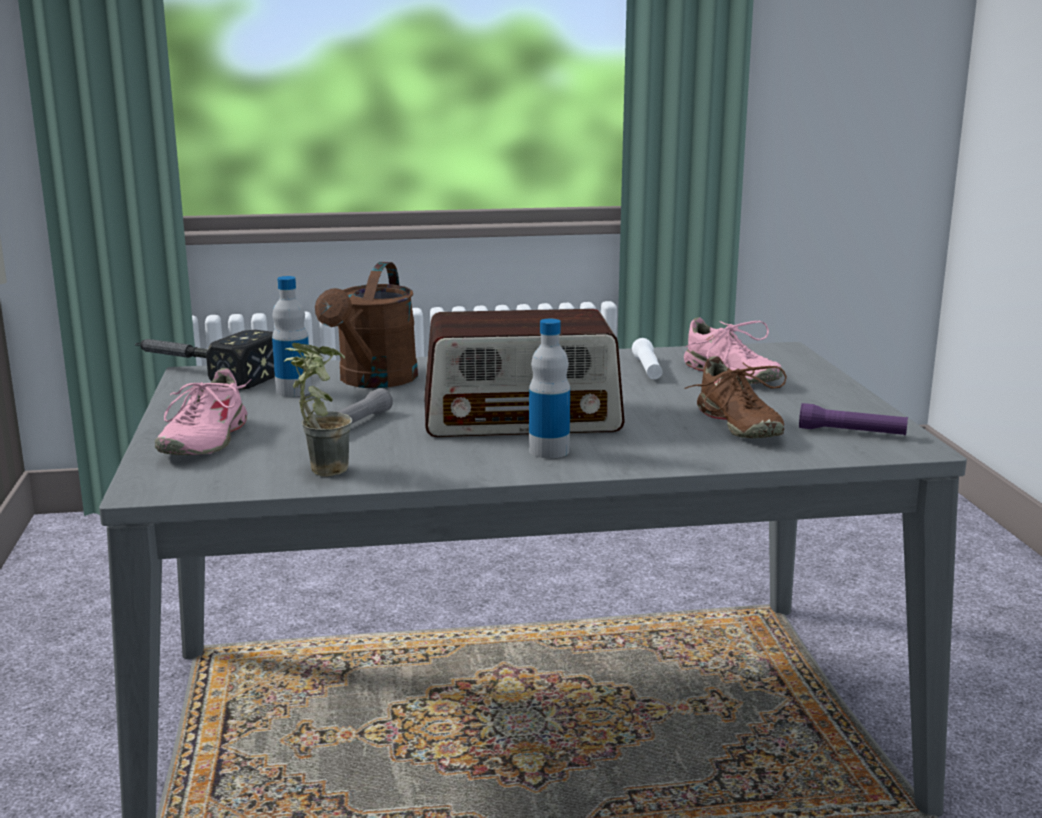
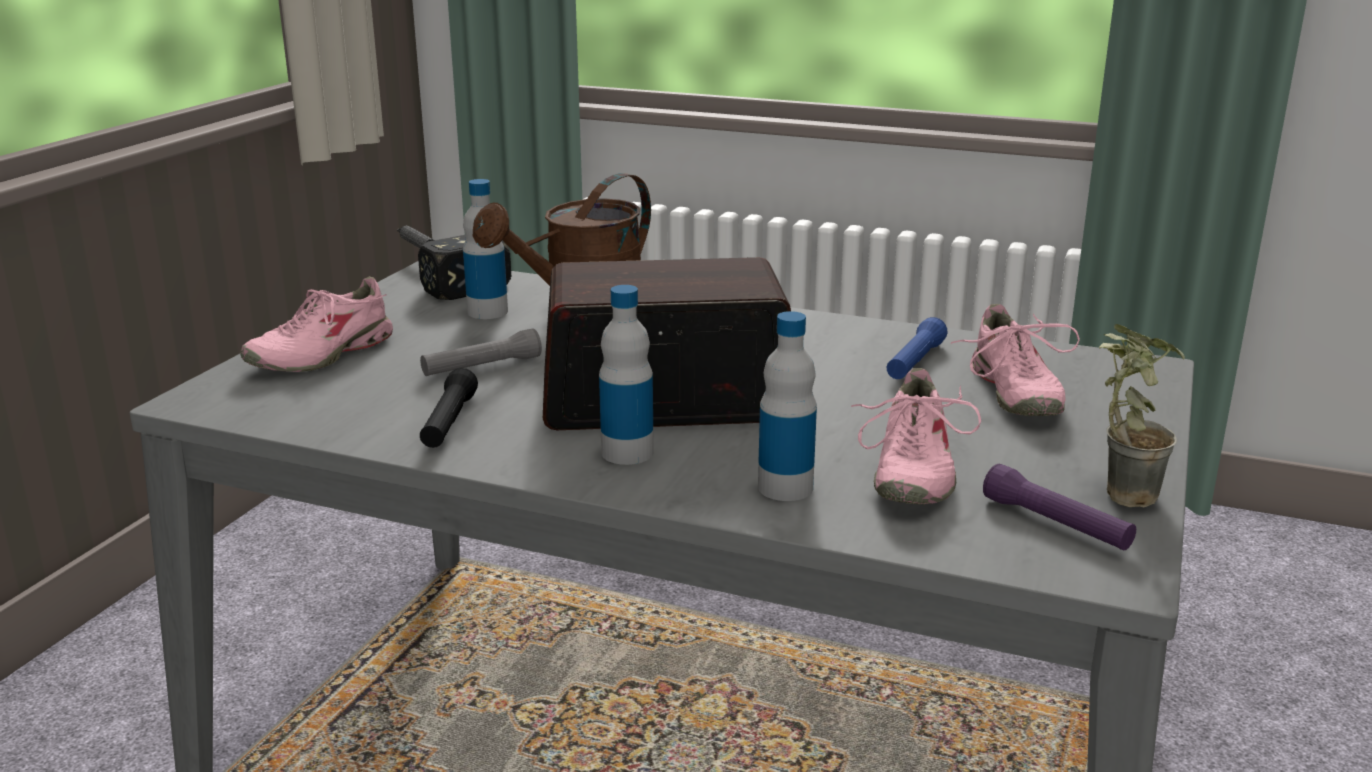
camera: 30 degrees right, 5 degrees up
(318, 469) = (367, 415): potted plant -> potted plant (1116, 492)
(391, 460) = (449, 422): none -> black flashlight
(522, 418) = (665, 399): radio -> radio turned 150 degrees clockwise
(647, 369) = (915, 362): white flashlight -> blue flashlight
(679, 447) = (785, 487): none -> bottle
(737, 425) = (910, 472): brown shoe -> pink shoe

